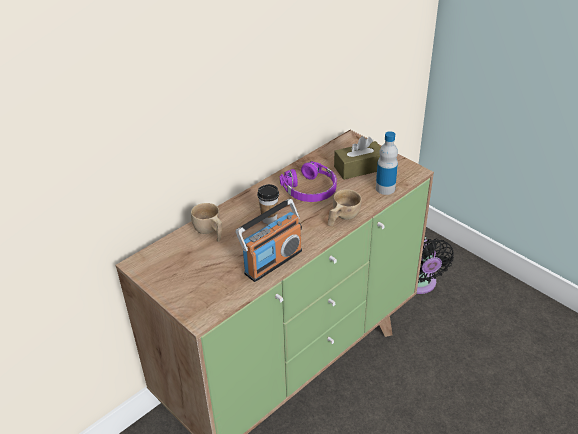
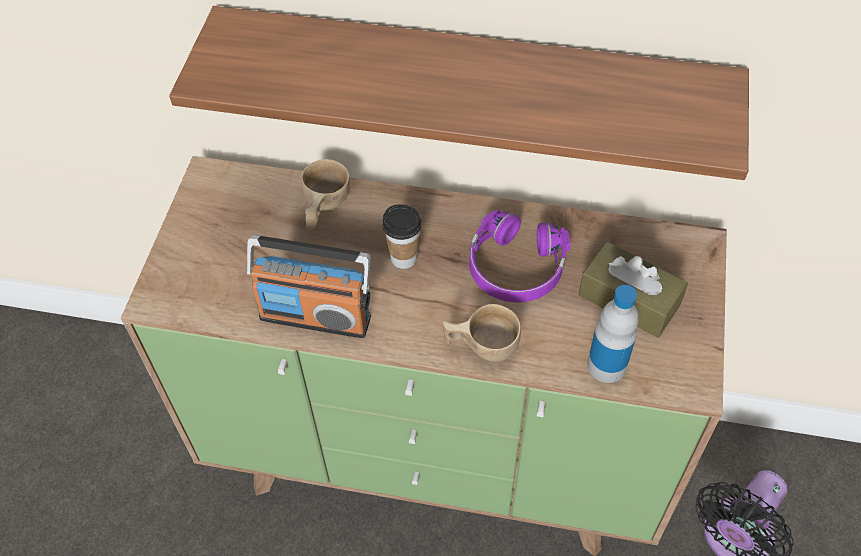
camera: 55 degrees right, 15 degrees up
(242, 116) = (470, 82): none -> shelf

